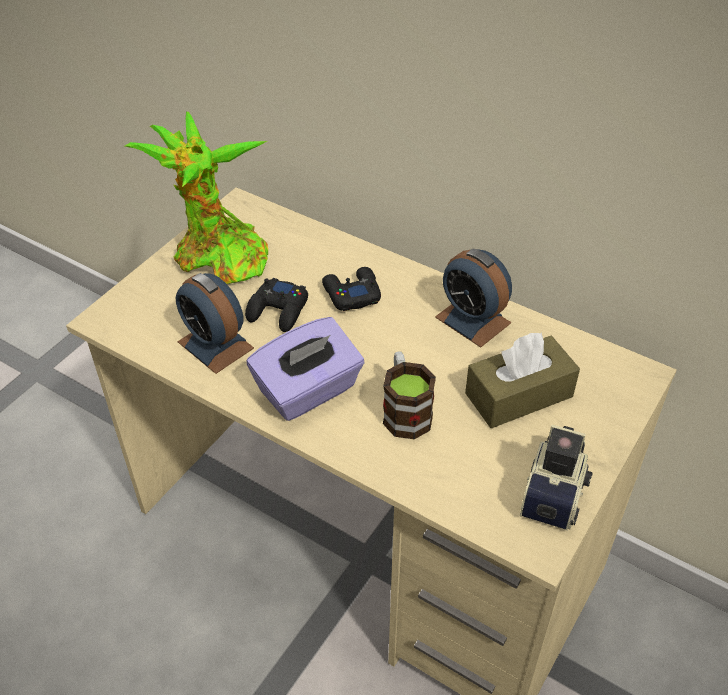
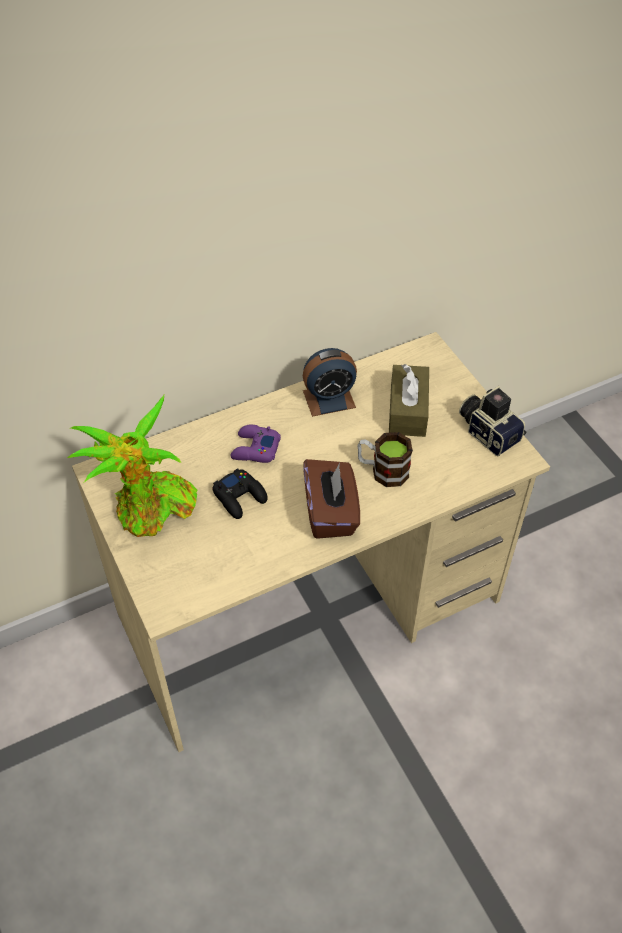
camera: 60 degrees left, 5 degrees up
(215, 345) = (247, 548): alarm clock -> none
(308, 391) = (331, 513): purple tissue box -> brown tissue box
(351, 294) = (255, 449): black game controller -> purple game controller

